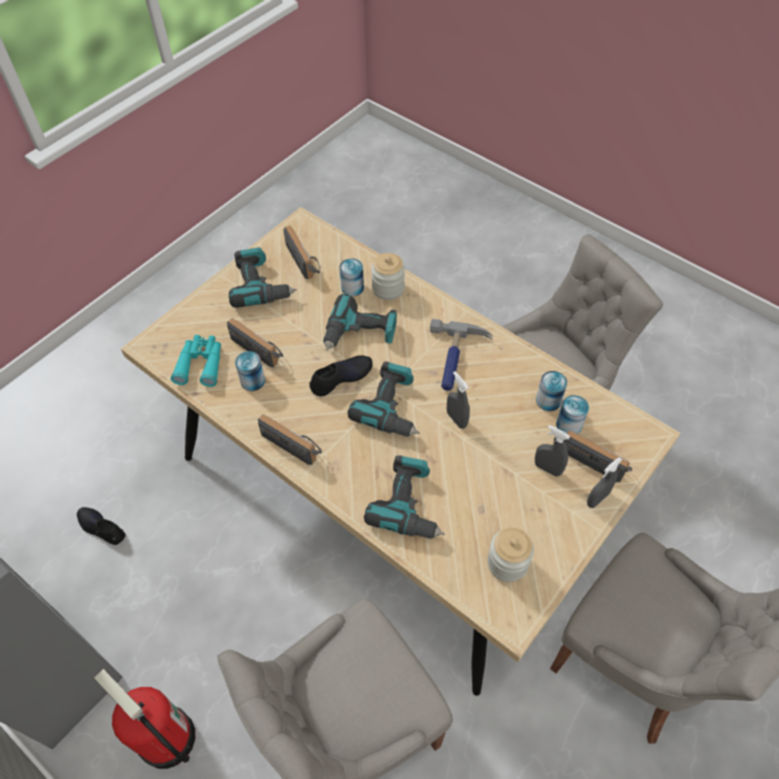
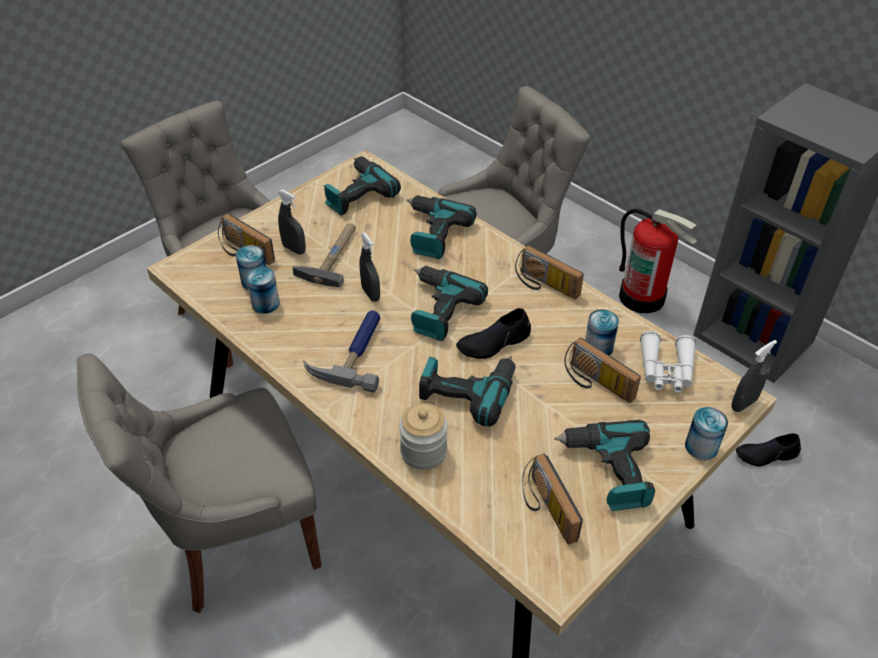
camera: 175 degrees left, 10 degrees down
(101, 528) = (766, 455): black shoe -> black shoe turned 135 degrees clockwise
(201, 364) = (666, 370): turquoise binoculars -> white binoculars
(352, 287) = (474, 456): can -> can (701, 446)
(506, 463) = (332, 255): none -> hammer
(507, 563) = (356, 193): jar -> power drill
(597, 499) = (259, 226): grey spray bottle -> grey spray bottle (743, 404)

